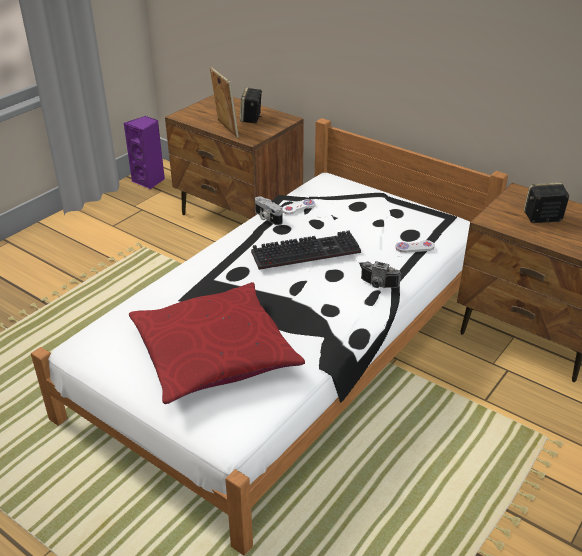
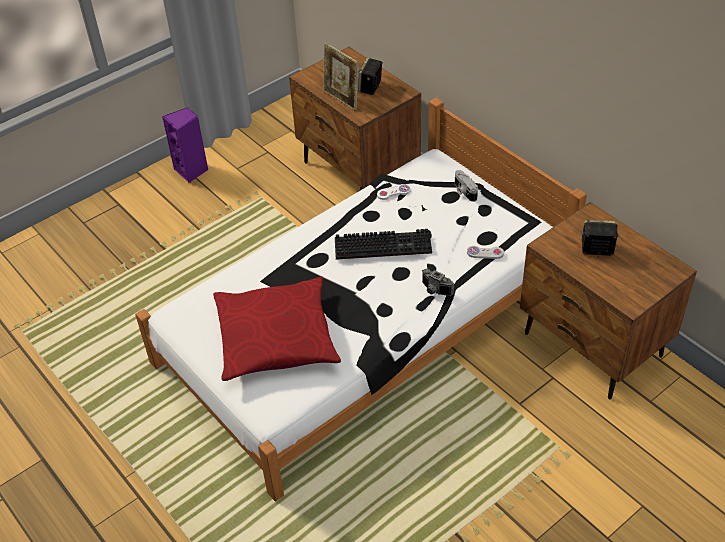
camera: 15 degrees right, 10 degrees up
(149, 181) = (282, 117): purple speaker -> purple speaker (192, 171)
(225, 129) = (341, 100): picture frame -> picture frame turned 150 degrees clockwise
(267, 218) = (361, 200): camera -> camera (464, 191)

